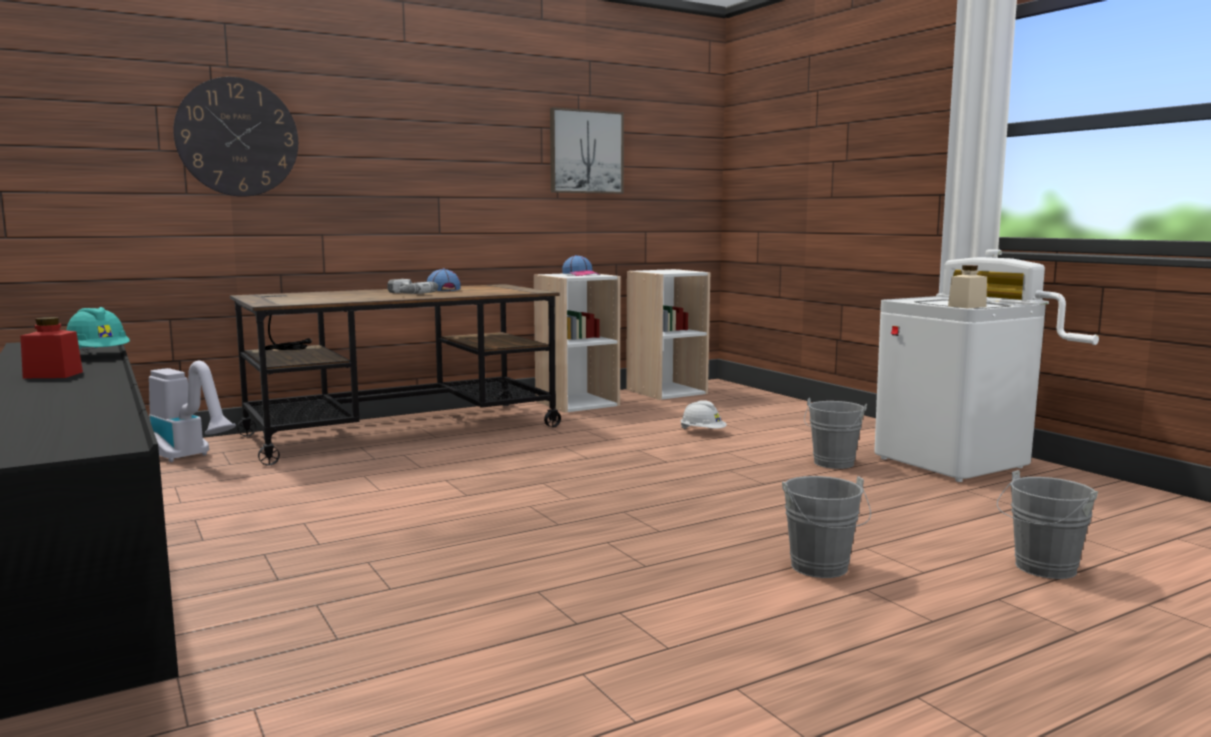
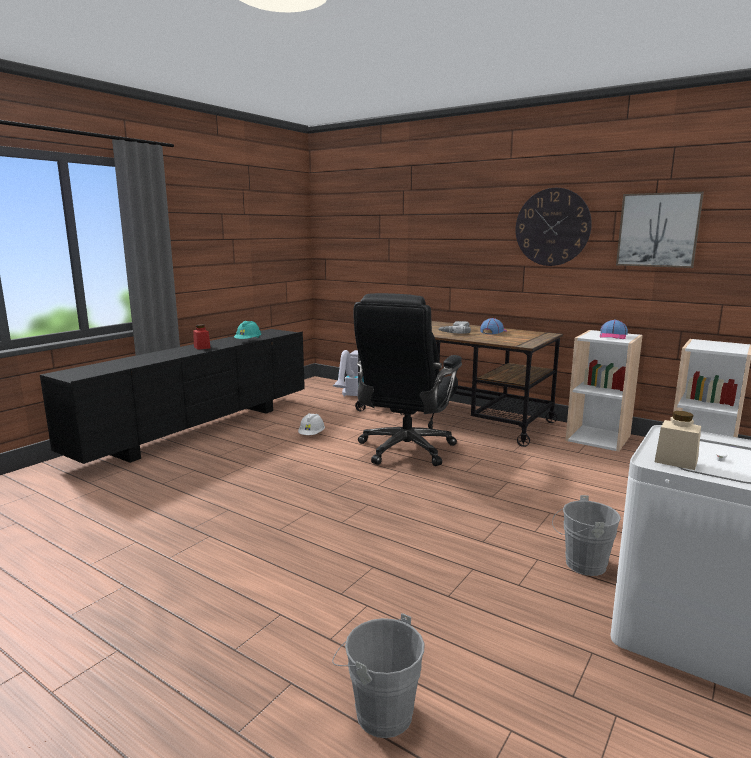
camera: 65 degrees right, 5 degrees up
(237, 137) = (411, 230): wall clock -> wall clock (552, 227)
(475, 468) = (406, 449): none -> black office chair
(703, 432) = (593, 494): white hard hat -> white hard hat (311, 435)
(822, 569) = (308, 591): grey bucket -> none

